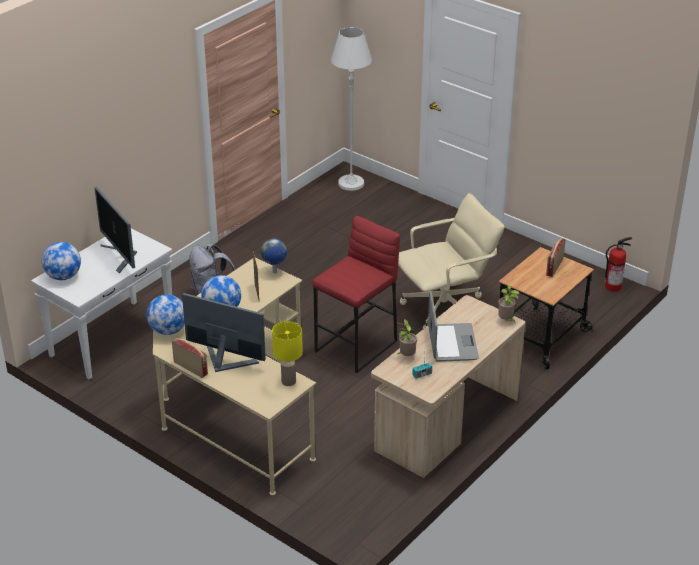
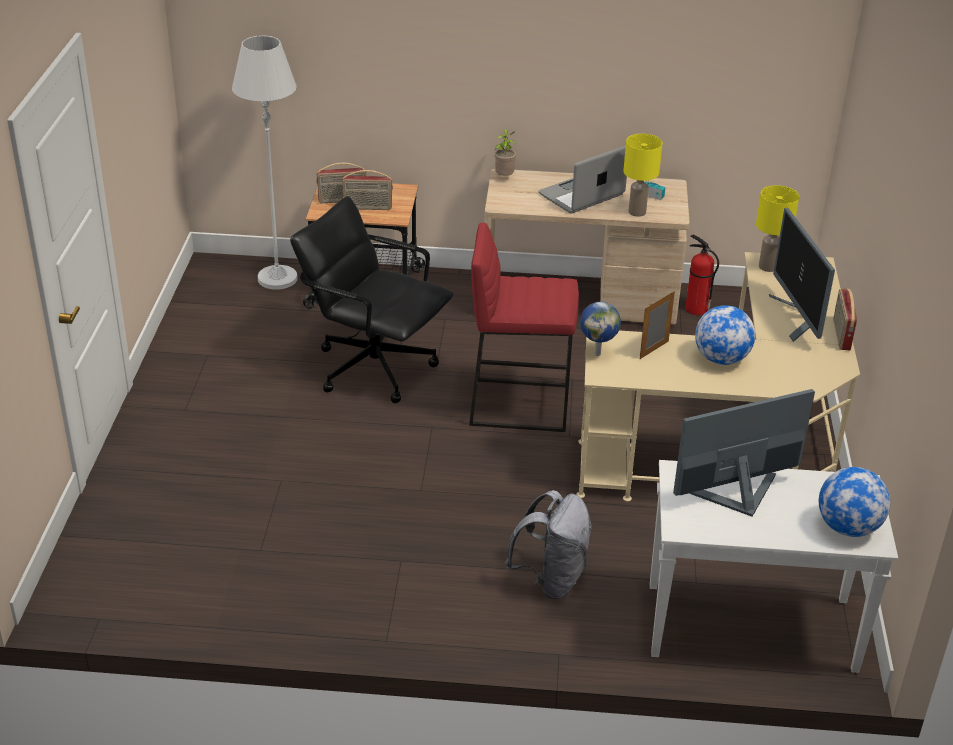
camera: 125 degrees left, 0 degrees up
(121, 257) = (737, 497): monitor -> monitor turned 135 degrees counterclockwise
(168, 330) = (809, 382): globe -> none
(351, 183) = (99, 578): white floor lamp -> white floor lamp (277, 278)
(406, 356) = (637, 212): potted plant -> yellow table lamp
(445, 309) = (374, 367): beige office chair -> black office chair
(535, 273) = (367, 208): none -> radio
(613, 286) = (213, 269): fire extinguisher -> fire extinguisher (695, 309)

